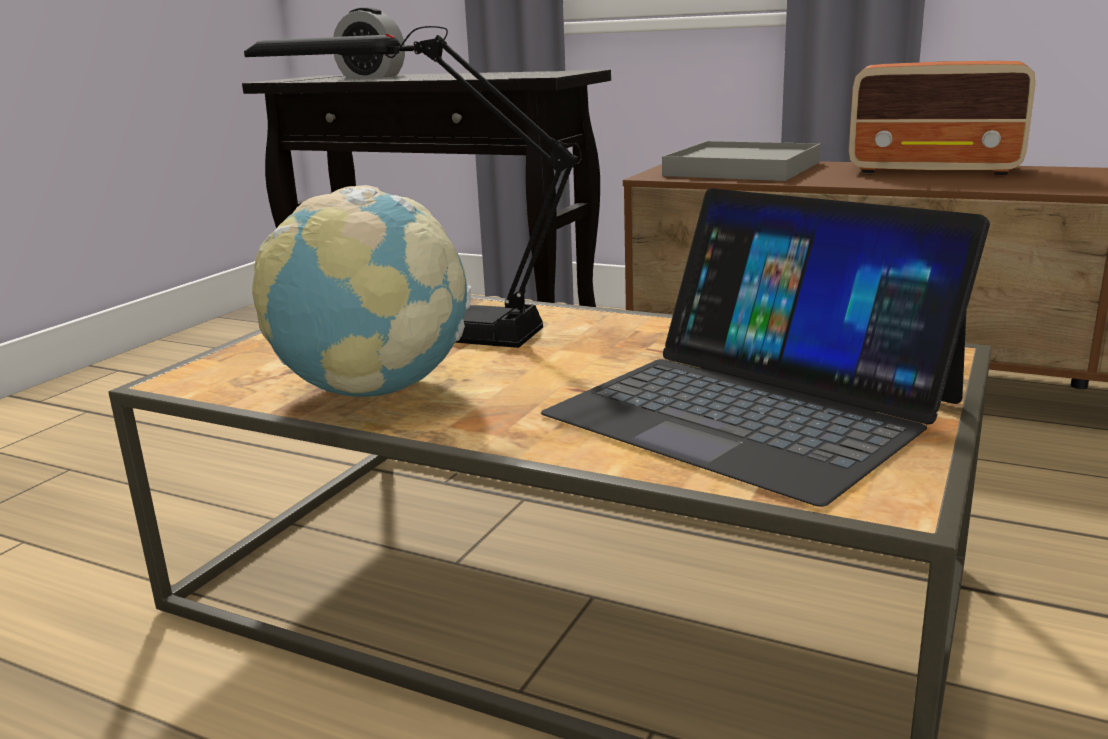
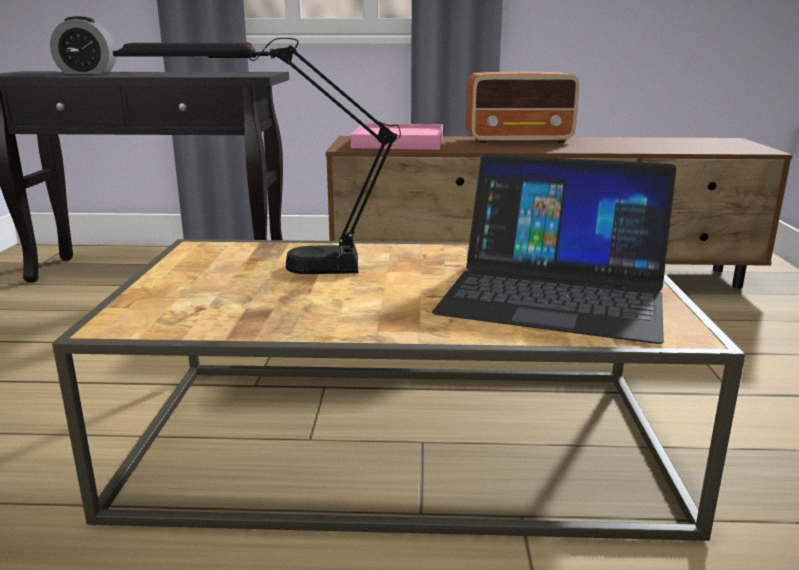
camera: 25 degrees left, 0 degrees up
(374, 391) = (289, 314): globe -> none
(742, 169) = (398, 142): grey tray -> pink tray

